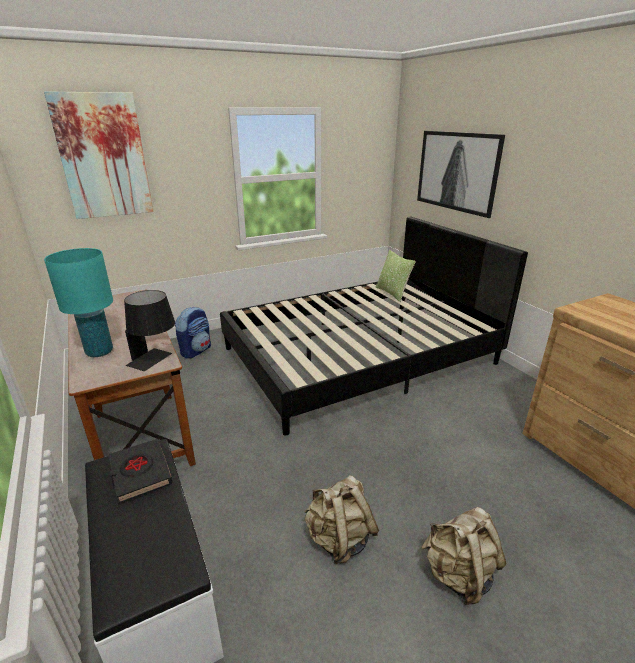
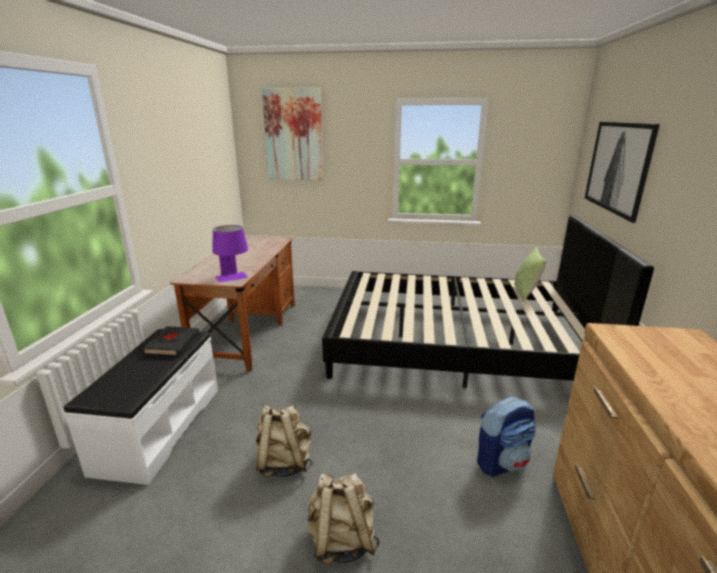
camera: 35 degrees right, 5 degrees down
(99, 352) = (213, 266): turquoise table lamp -> none
(156, 361) = (233, 279): black table lamp -> purple table lamp
(196, 351) = (330, 299): backpack -> backpack (502, 462)

